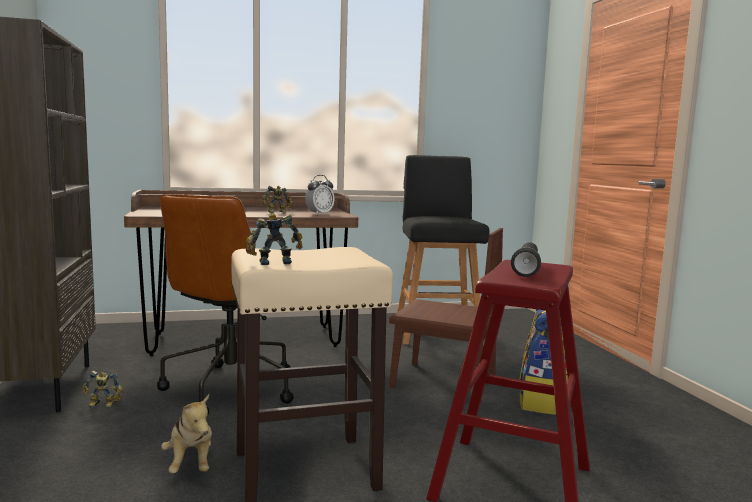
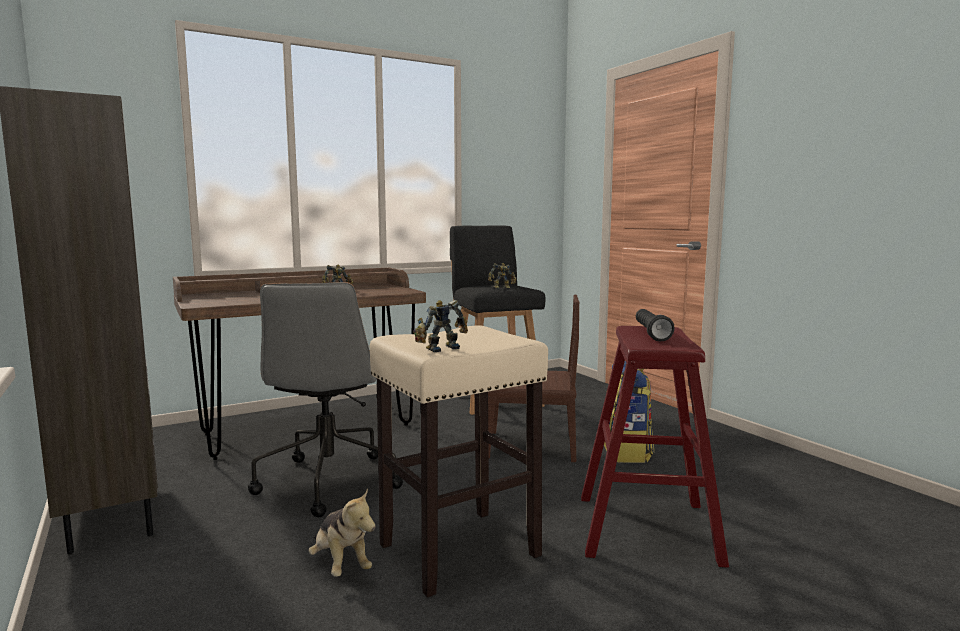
camera: 15 degrees left, 0 degrees up
(102, 405) = (198, 520): toy robot -> toy robot (502, 288)
(231, 388) = (328, 481): brown office chair -> grey office chair
(319, 214) = (383, 291): alarm clock -> none

